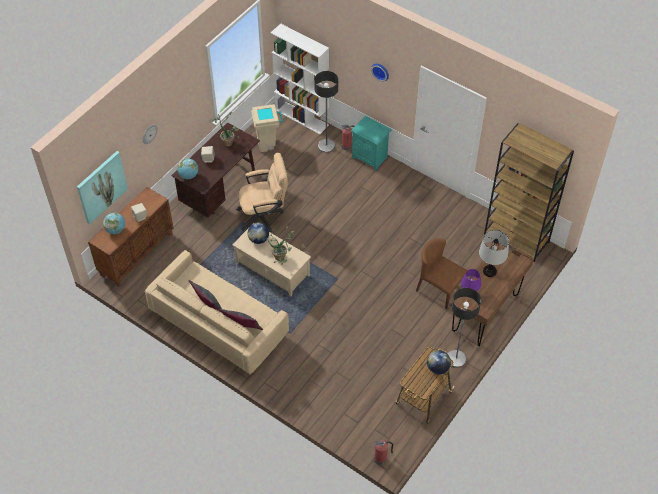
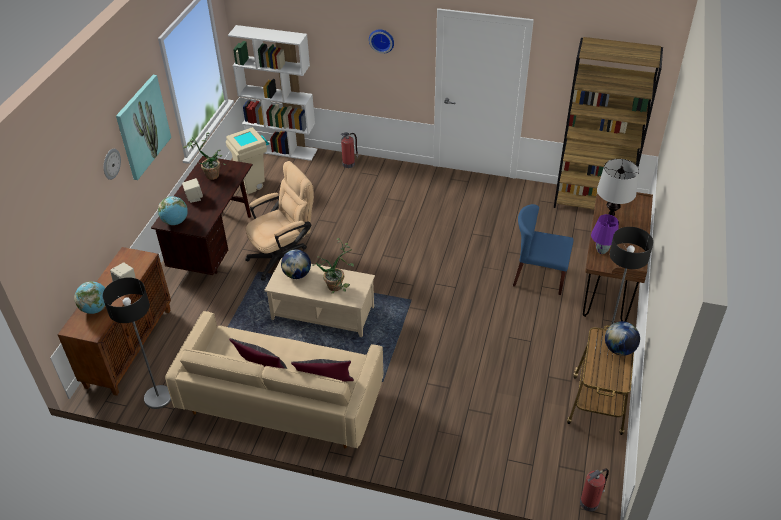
camera: 20 degrees left, 10 degrees down
(101, 186) = (60, 244): picture -> picture (142, 127)
(326, 146) = (324, 169): floor lamp -> floor lamp (158, 397)
(370, 157) = (381, 168): turquoise nightstand -> none
(439, 289) = (539, 276): brown chair -> blue chair

